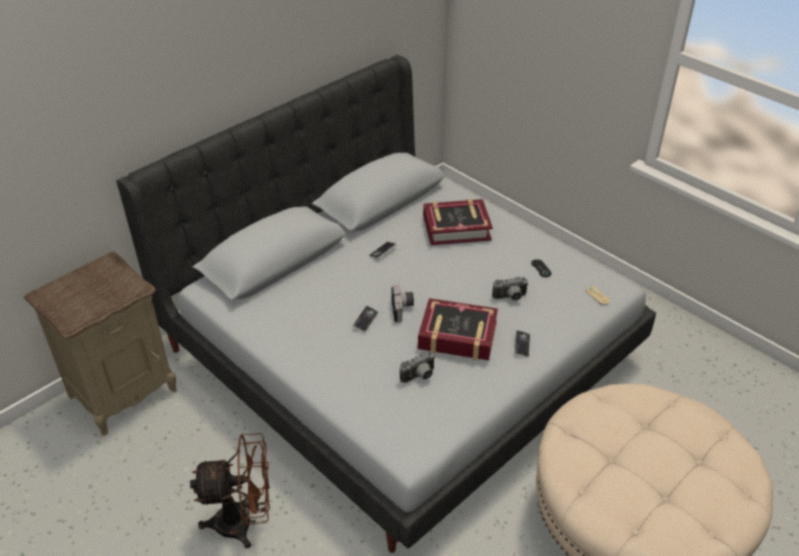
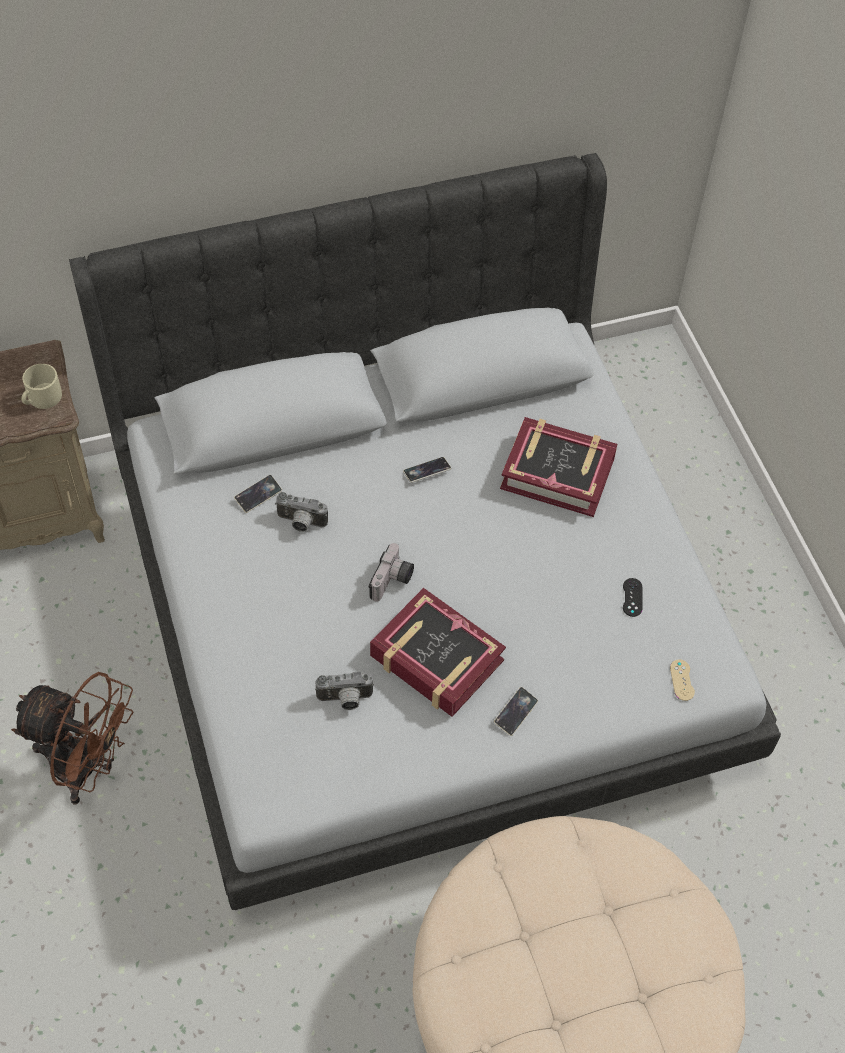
camera: 25 degrees right, 15 degrees up
(122, 282) = (41, 398): none -> beige mug
(365, 320) = (332, 578): phone -> phone (258, 495)
(510, 298) = (553, 628): camera -> camera (300, 523)

